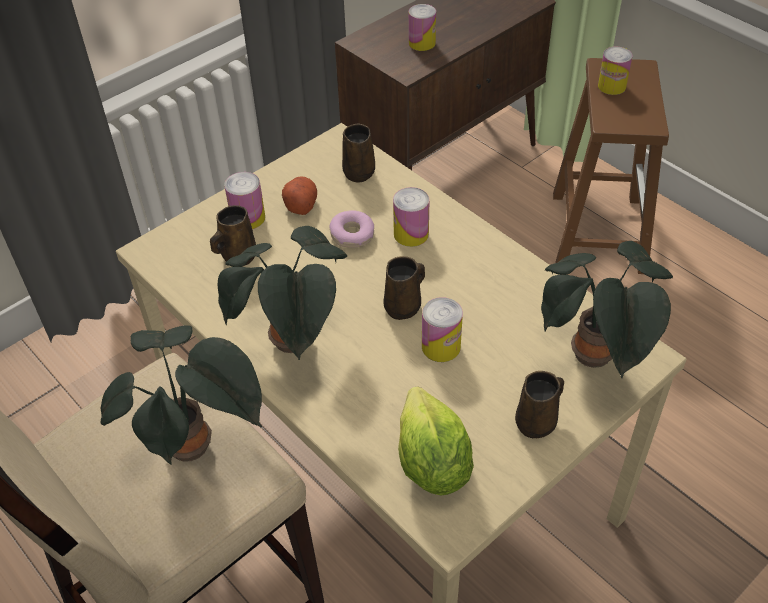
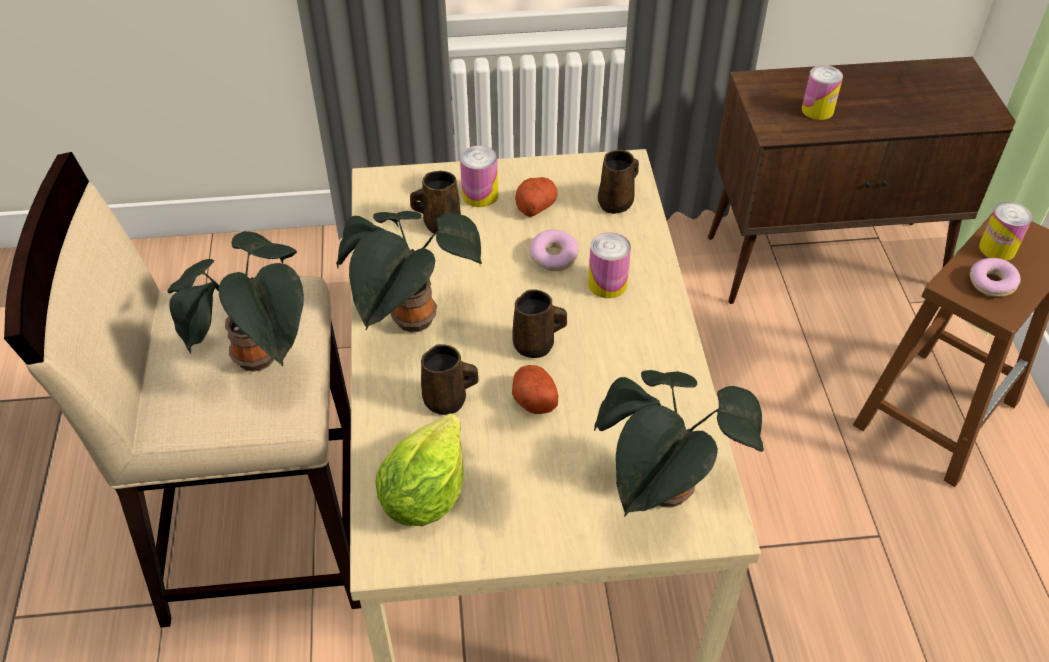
camera: 35 degrees right, 0 degrees up
(441, 346) = (533, 399): can -> potato
(537, 422) = (551, 518): brown mug -> brown mug (448, 401)
(629, 110) = (991, 283): none -> donut

